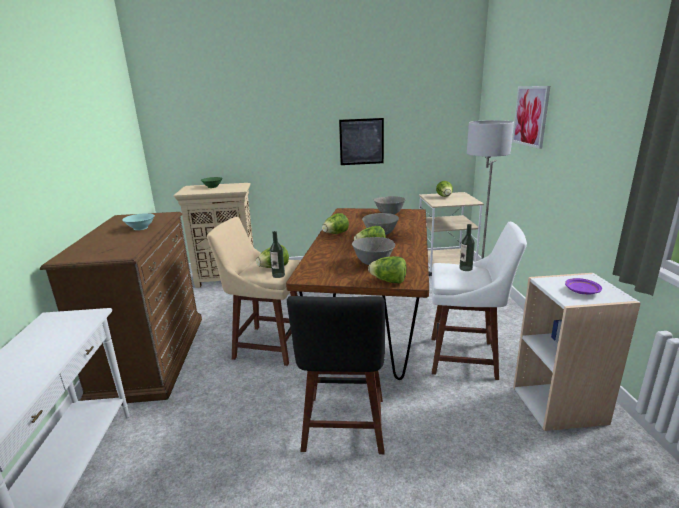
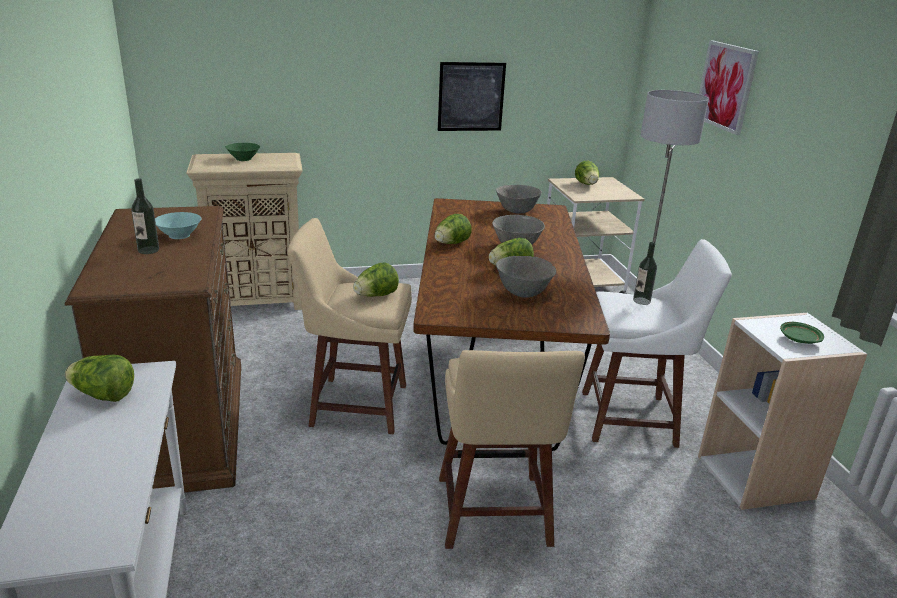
camera: 10 degrees left, 5 degrees up
(278, 275) = (388, 308): bottle -> bottle (148, 250)
(343, 427) = (493, 515): black stool -> beige stool
(388, 281) = (554, 321): lettuce -> lettuce (103, 395)
(581, 291) = (799, 339): purple plate -> green plate

